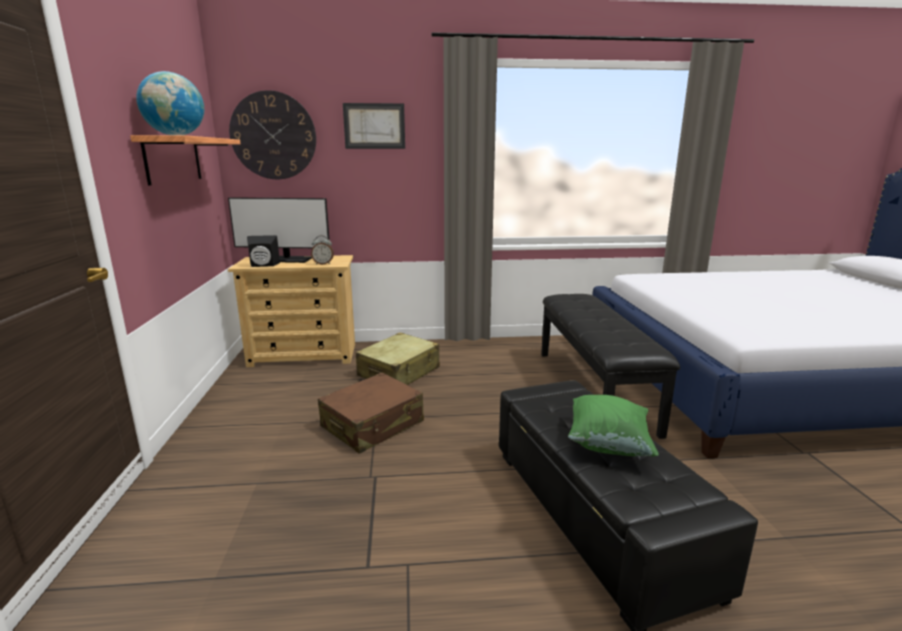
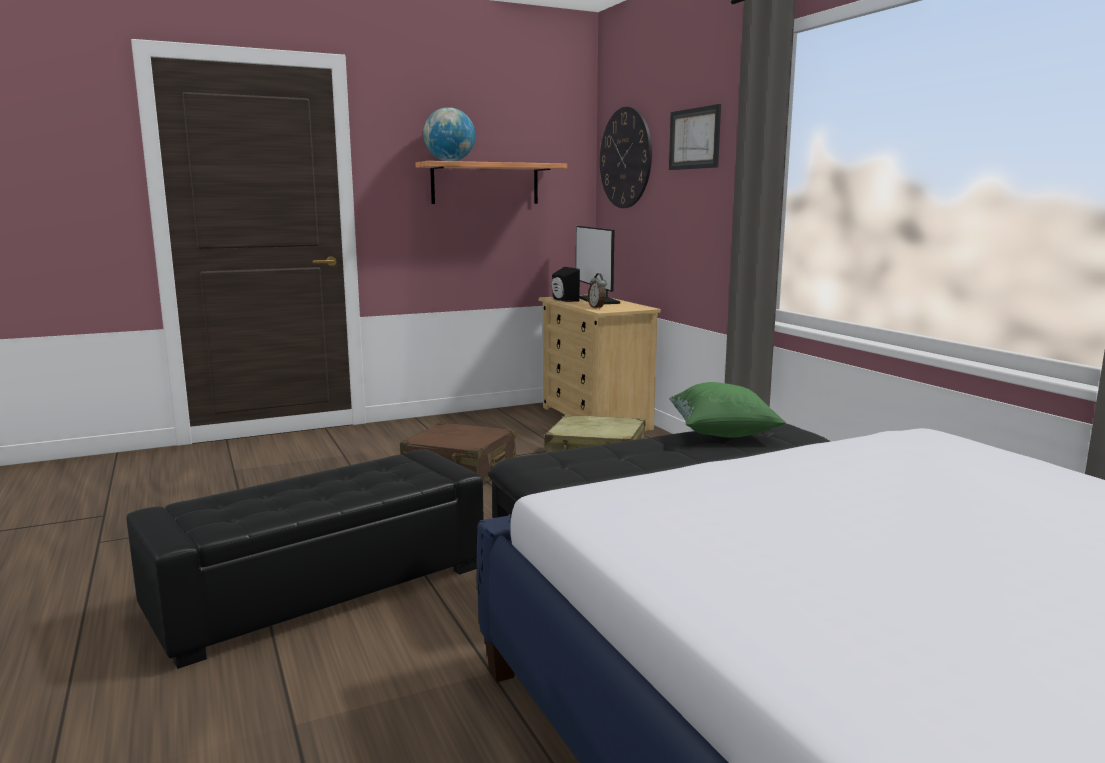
camera: 70 degrees right, 5 degrees down
(608, 444) = (304, 492): green pillow -> green pillow (722, 434)

